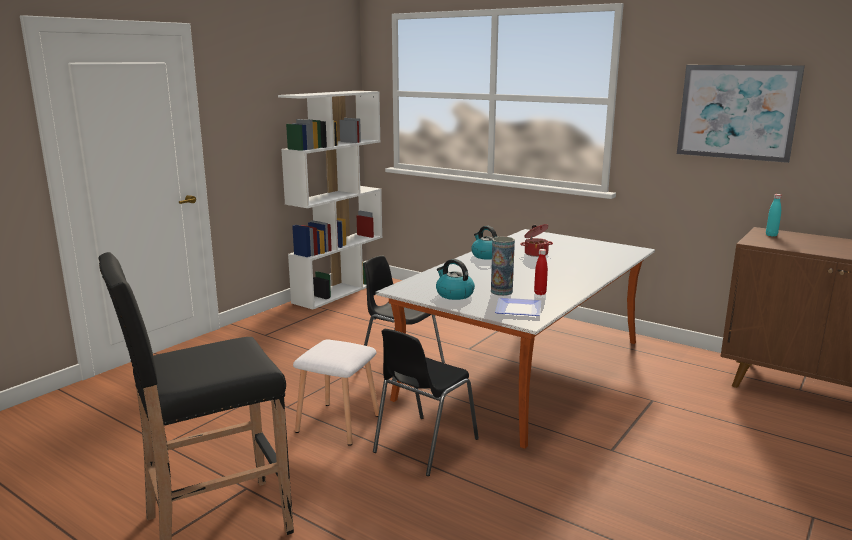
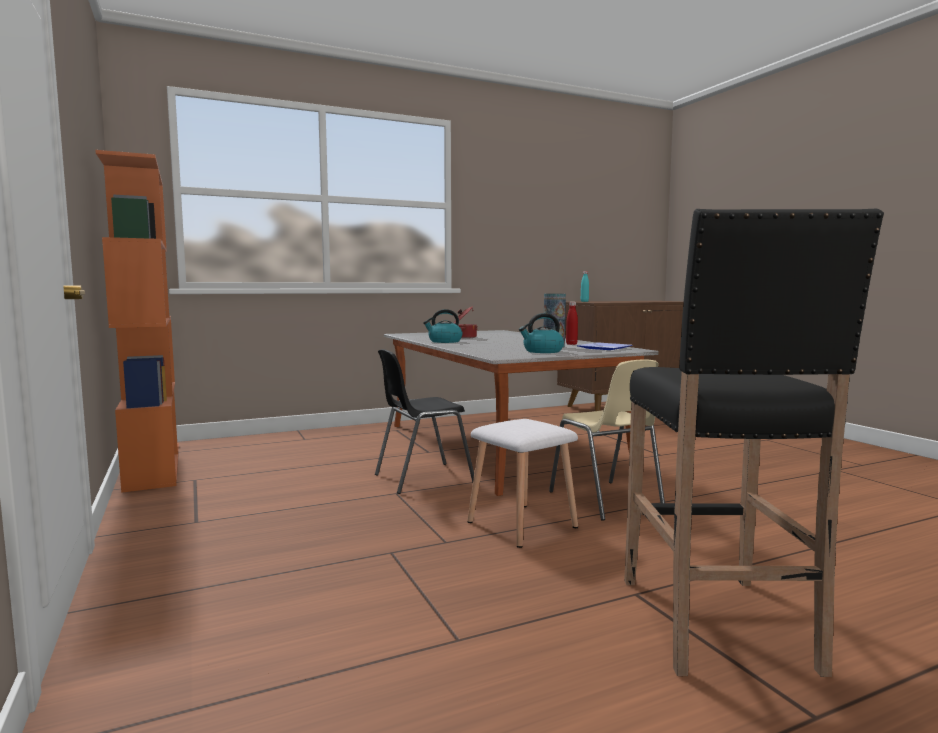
camera: 60 degrees left, 10 degrees down
(339, 291) = (152, 466): white bookcase -> orange bookcase
(424, 445) = (606, 500): black chair -> beige chair
(737, 112) = (539, 216): picture -> none

